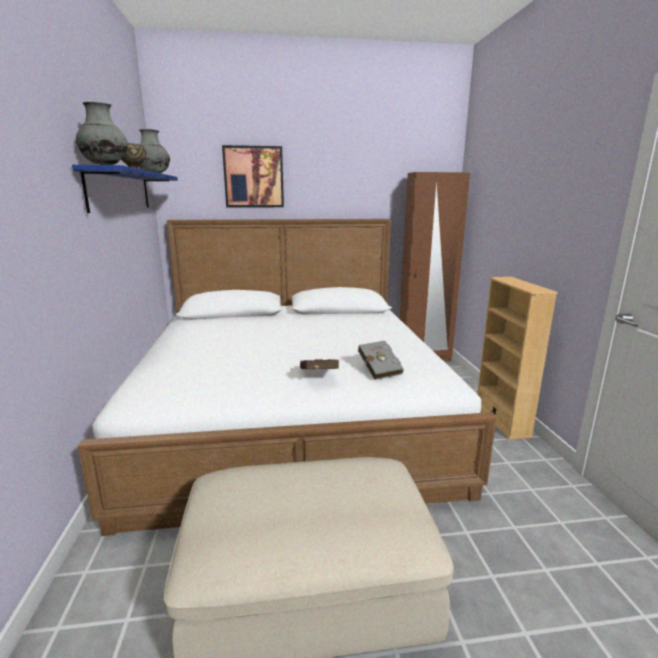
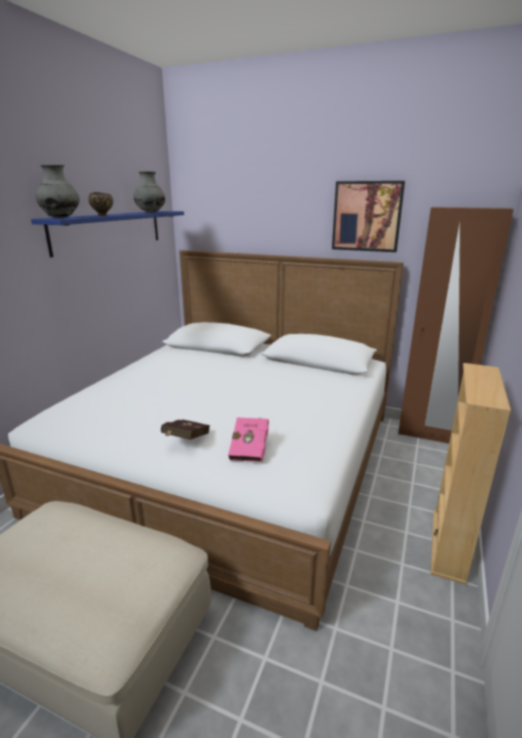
camera: 30 degrees right, 5 degrees up
(254, 177) = (258, 210): picture -> picture (367, 216)
(379, 370) = (250, 449): grey book -> pink book

